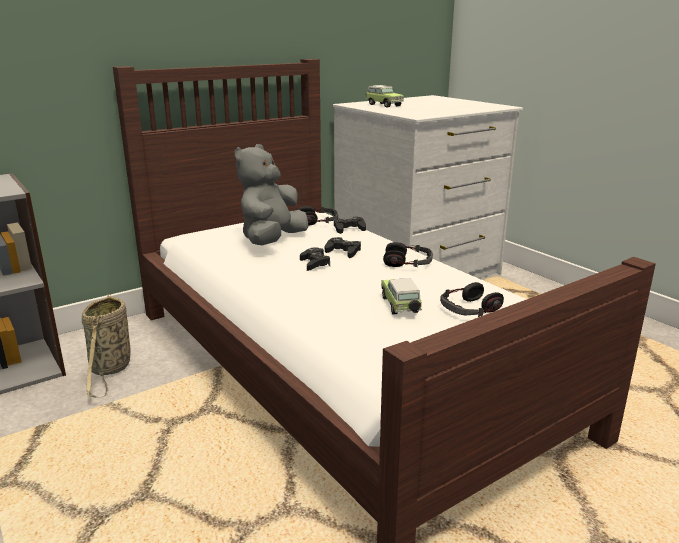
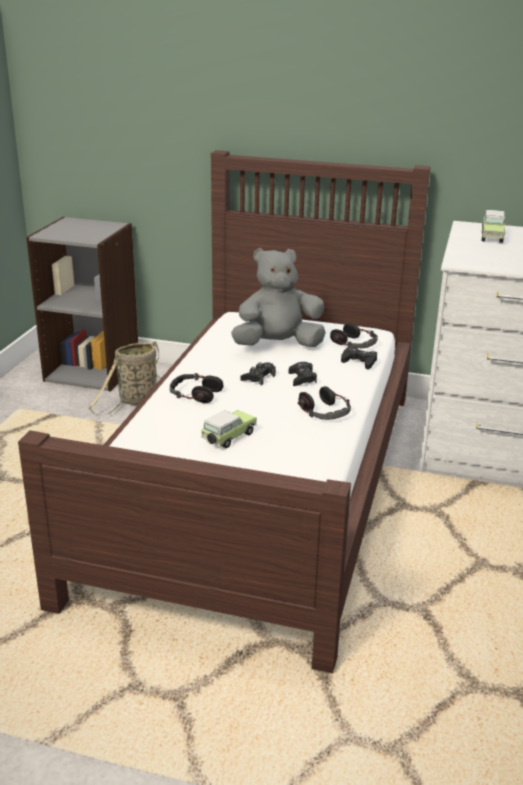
camera: 50 degrees right, 5 degrees up
(470, 309) = (265, 468): headphones -> headphones (195, 394)

